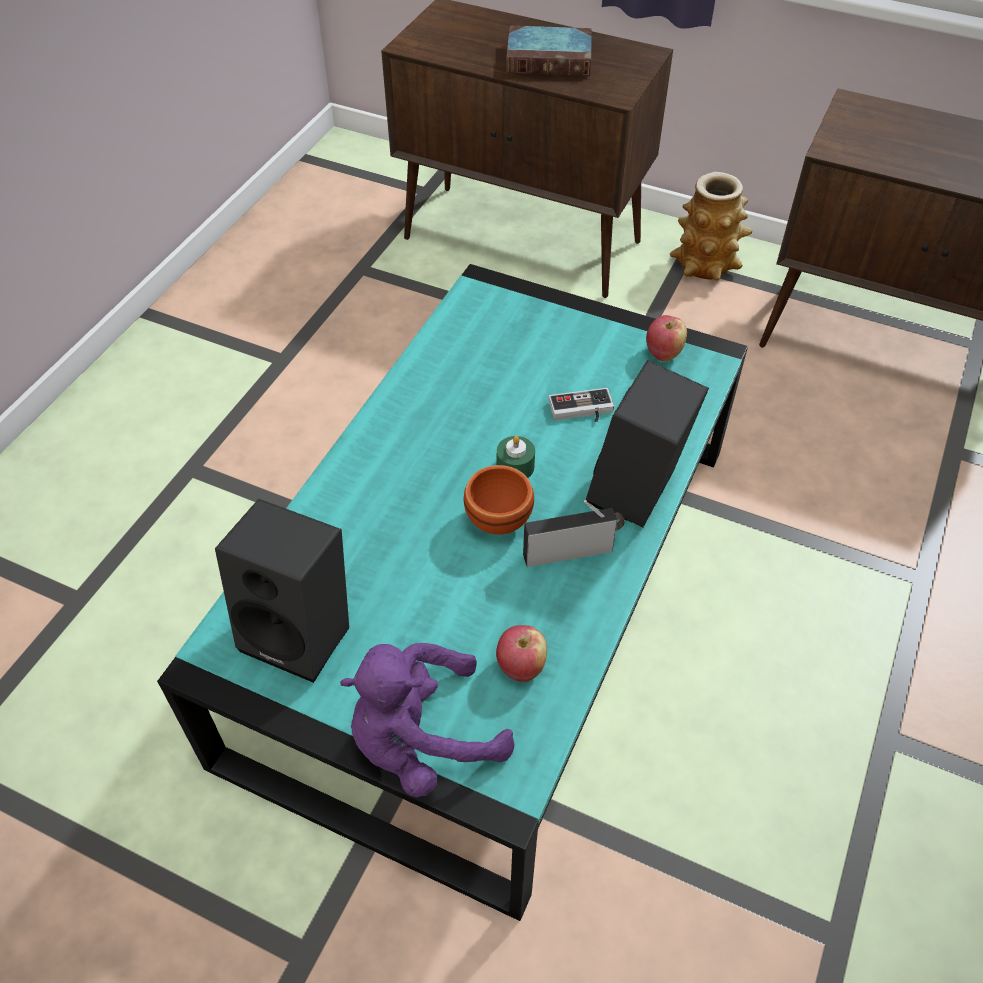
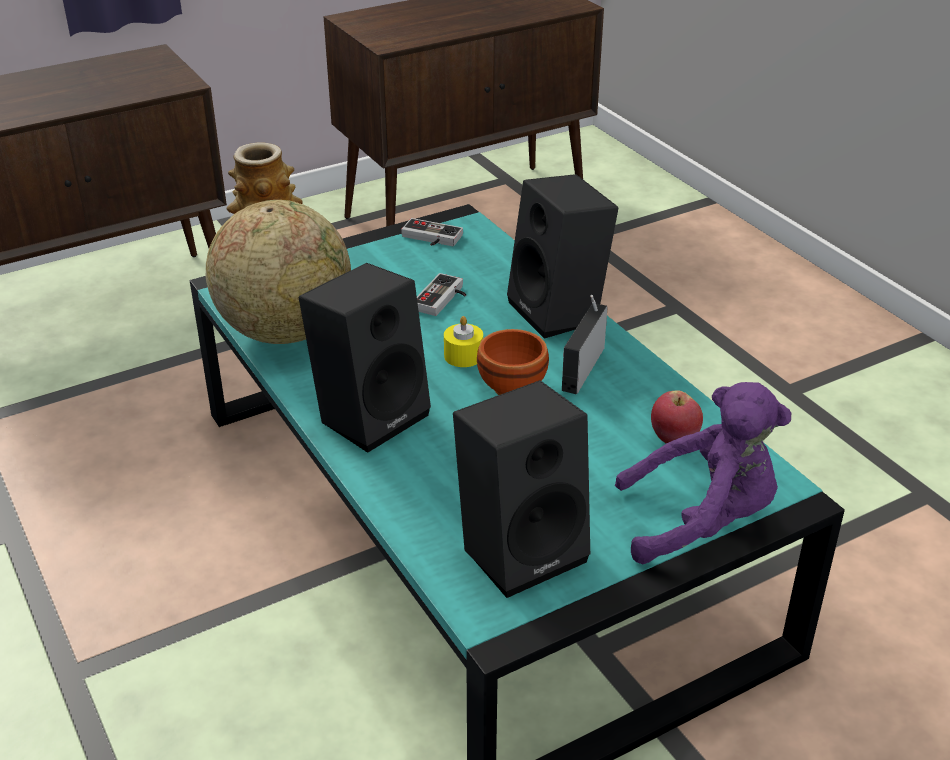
camera: 55 degrees left, 15 degrees down
(392, 455) = (371, 414): none -> black speaker
(422, 740) = (701, 521): purple plush toy -> purple plush toy turned 105 degrees counterclockwise
(453, 349) = (285, 331): none -> globe
(515, 466) = (463, 356): green candle -> yellow candle
(551, 59) = (80, 88): book -> none
(663, 353) = (430, 238): apple -> game controller

